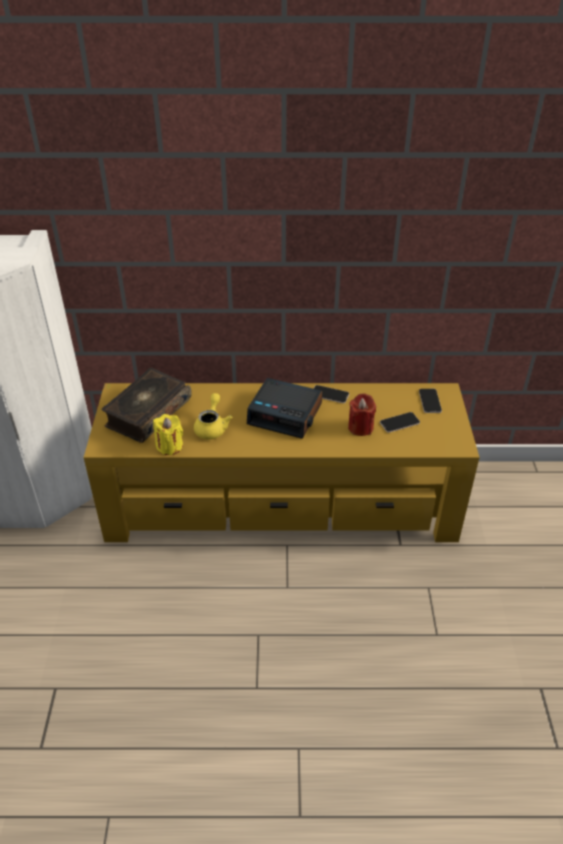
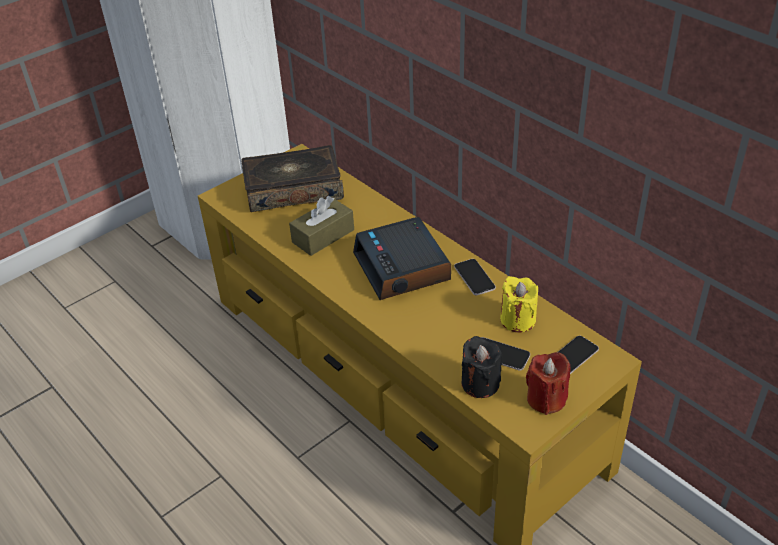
camera: 50 degrees right, 0 degrees up
(169, 446) = (266, 229): yellow candle -> yellow candle (518, 320)
(212, 427) = (323, 236): yellow teapot -> brown tissue box
(360, 427) = (452, 330): red candle -> red candle (546, 399)
(412, 443) = (480, 384): none -> black candle

